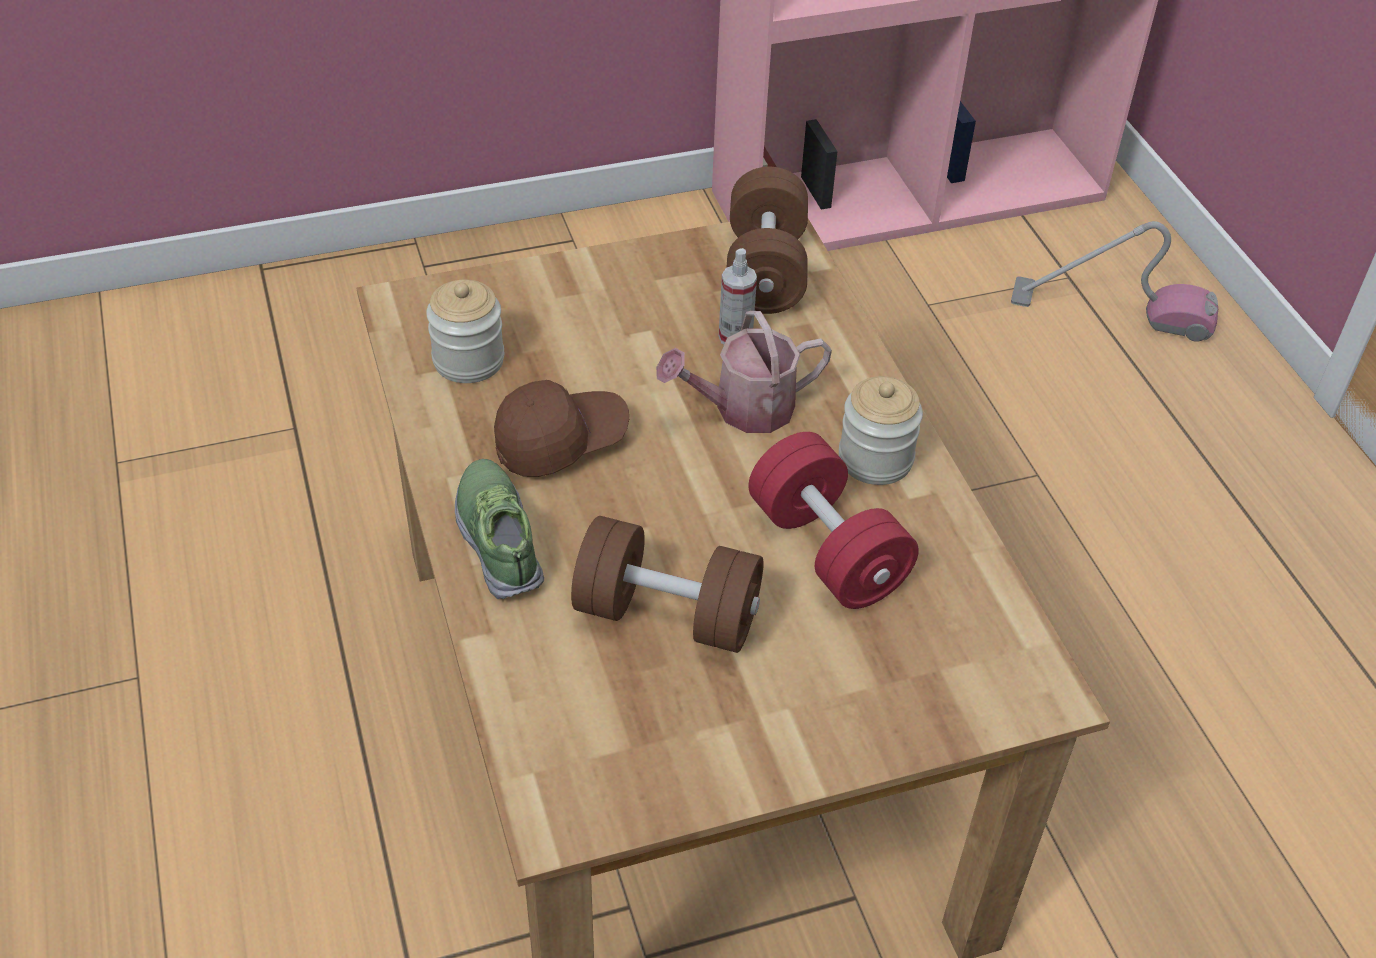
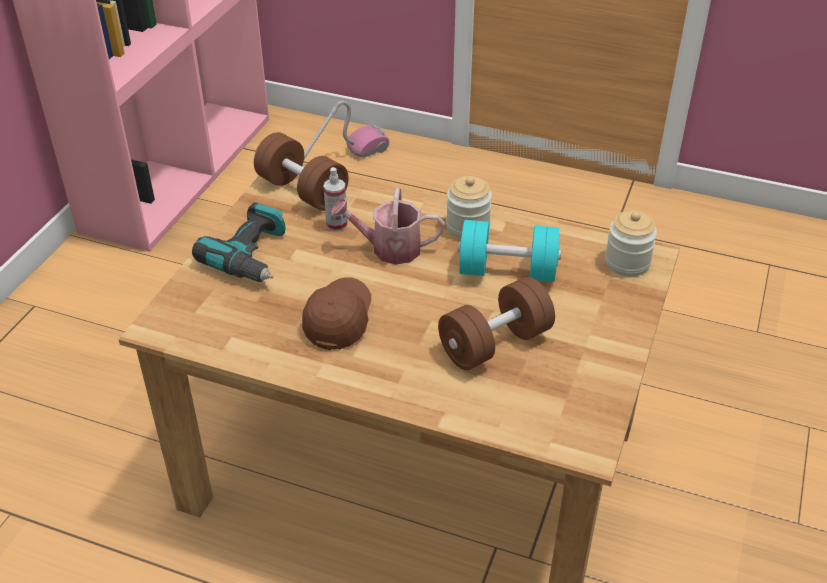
camera: 50 degrees left, 5 degrees down
(468, 360) = (237, 324): jar -> jar (627, 262)
(500, 539) = (383, 377): shoe -> none
(598, 302) = (253, 256): none -> power drill
(743, 409) = (389, 248): watering can -> watering can turned 75 degrees clockwise
(827, 549) = (507, 271): red dumbbell -> turquoise dumbbell

